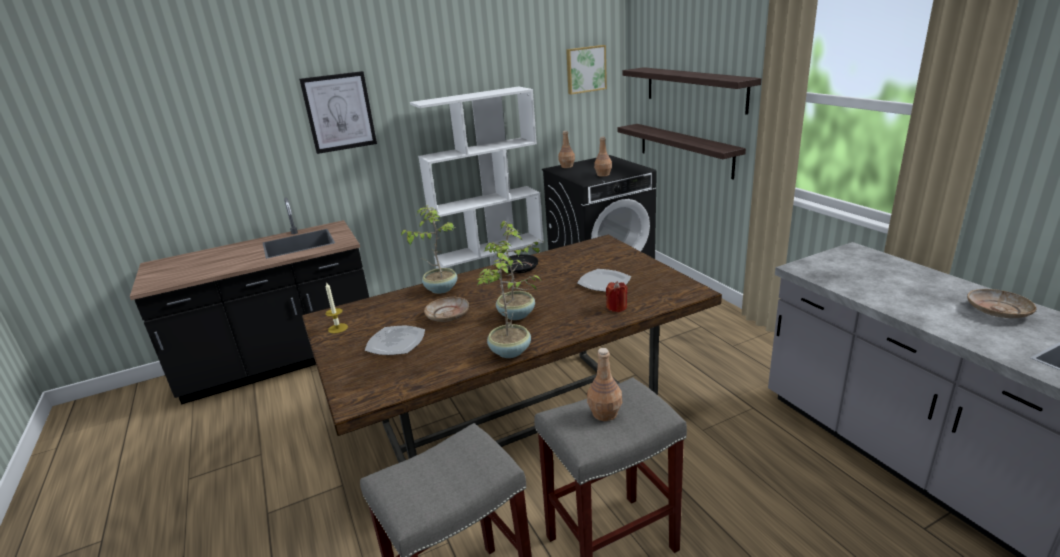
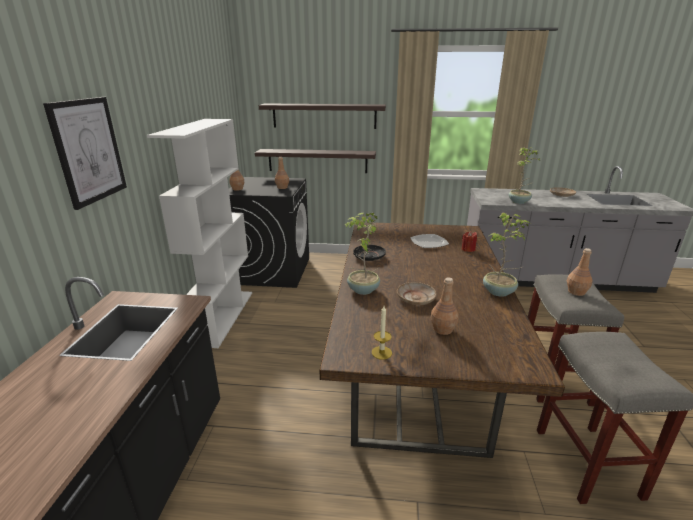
camera: 60 degrees left, 0 degrees up
(396, 342) = (442, 329): plate -> brown bottle
(517, 315) = (446, 276): potted plant -> potted plant (519, 202)
(585, 69) = (226, 105): picture -> none

